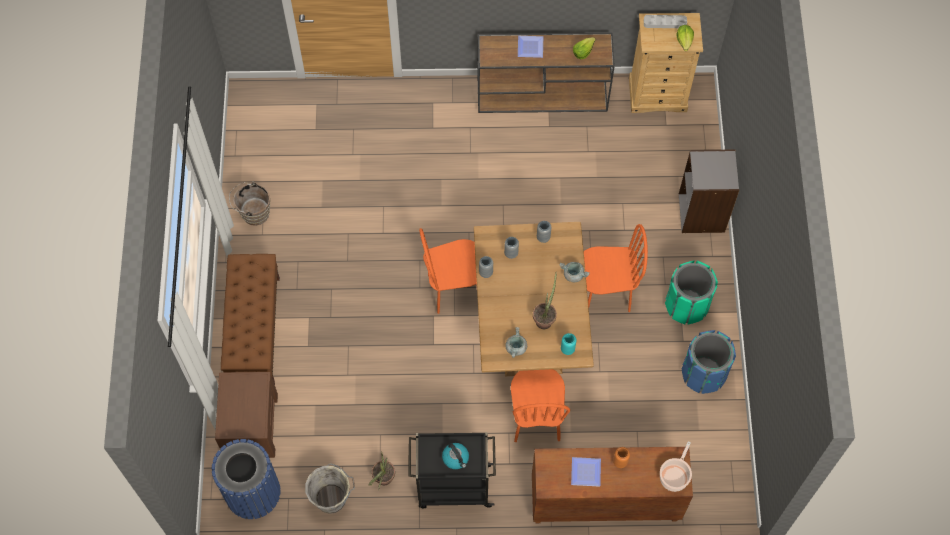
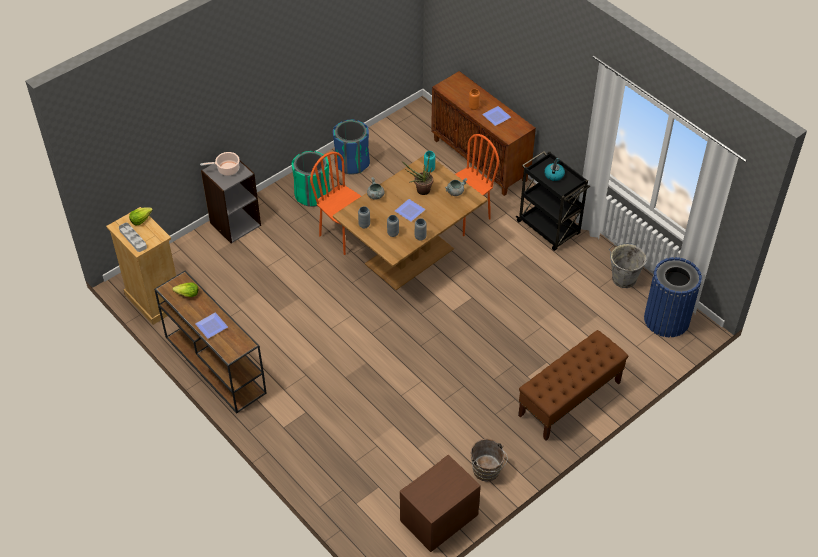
camera: 130 degrees left, 15 degrees down
(251, 425) = (630, 352): brown nightstand -> brown nightstand (438, 518)
(382, 481) = (584, 262): potted plant -> none
(454, 289) = (422, 312): orange chair -> none
(525, 290) = (411, 211): none -> plate
(674, 476) = (456, 82): cooking pot -> cooking pot (226, 169)

